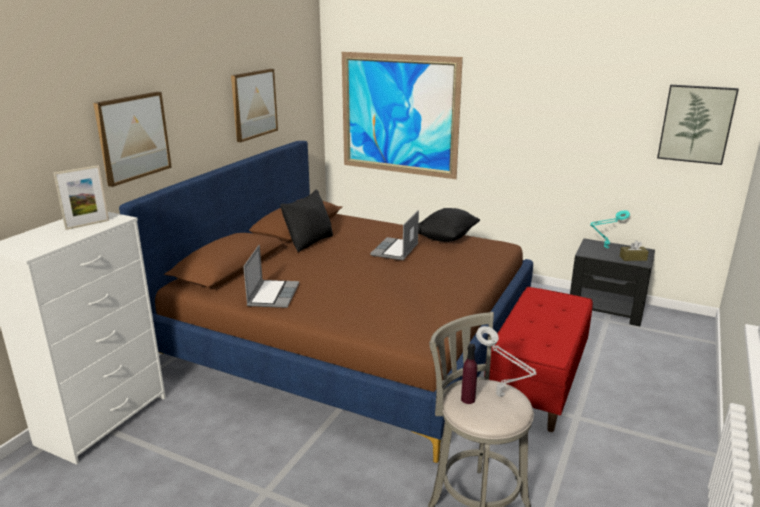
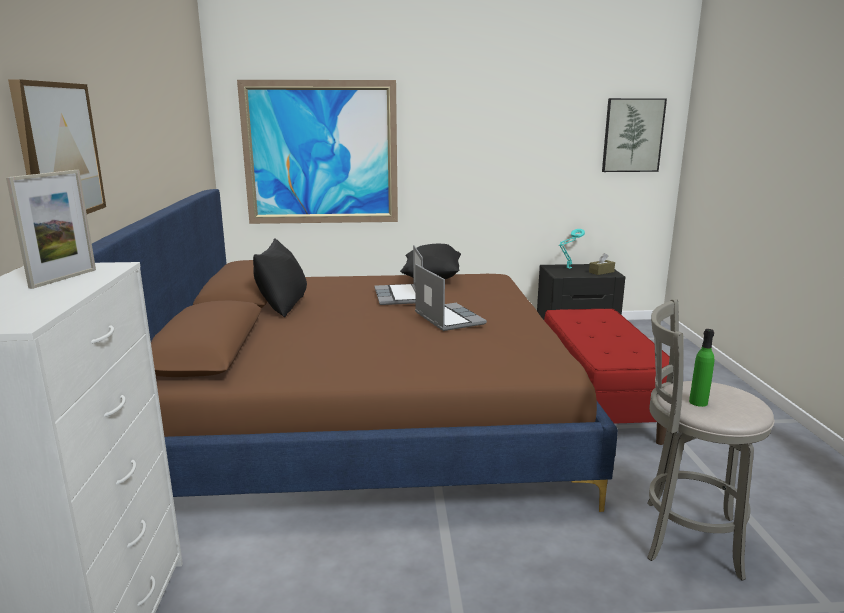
camera: 30 degrees left, 5 degrees down
(254, 104) = (164, 132): picture -> none
(273, 295) = (316, 364): laptop -> laptop (447, 318)
(468, 399) = (698, 402): purple bottle -> green bottle
(502, 396) = (720, 391): grey table lamp -> none

